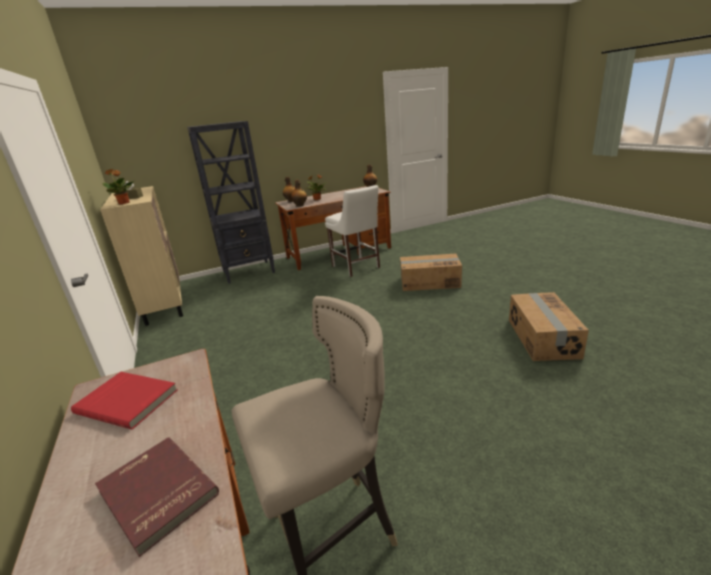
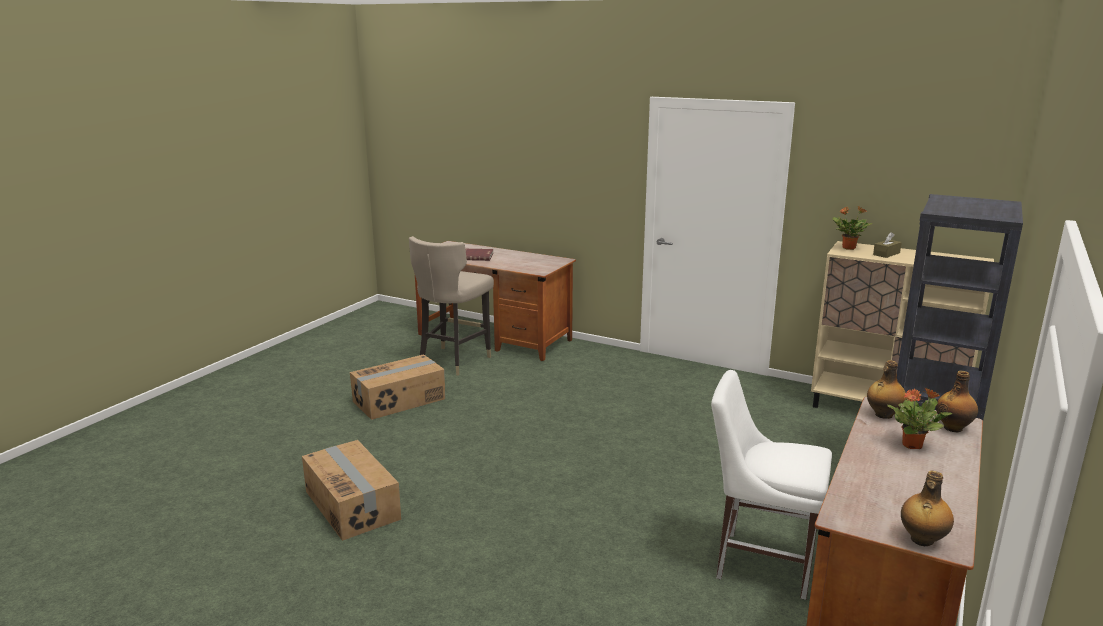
camera: 140 degrees right, 5 degrees down
(128, 400) = (535, 261): red book -> none
(429, 282) = (573, 564): cardboard box -> cardboard box (399, 400)

